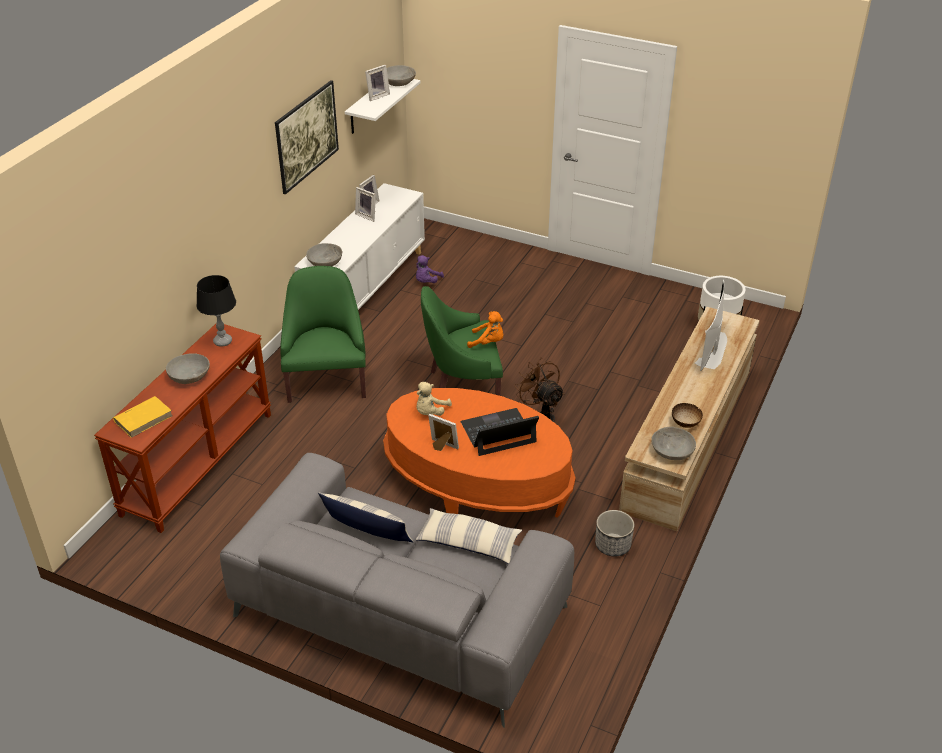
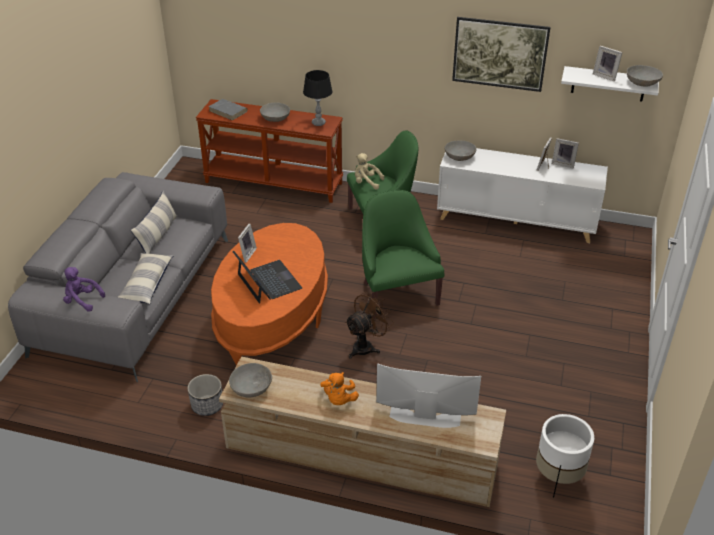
camera: 80 degrees right, 0 degrees up
(143, 418) = (228, 111): yellow book -> grey book
(427, 282) = (544, 253): purple plush toy -> purple plush toy (82, 301)
(430, 412) = (288, 243): beige plush toy -> beige plush toy (366, 182)
(488, 342) = (401, 268): orange plush toy -> orange plush toy (339, 400)
(685, 424) = (294, 396): bowl -> none

